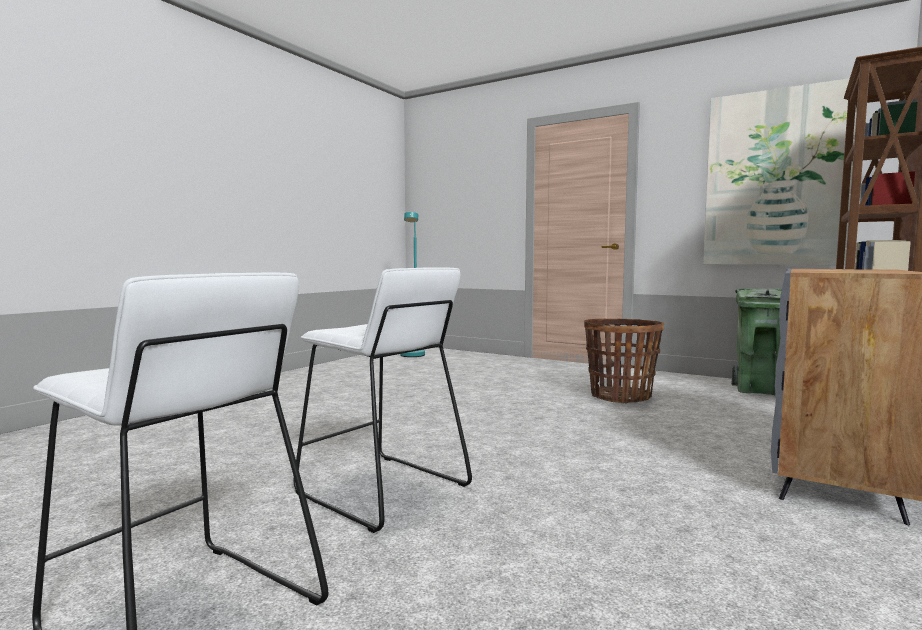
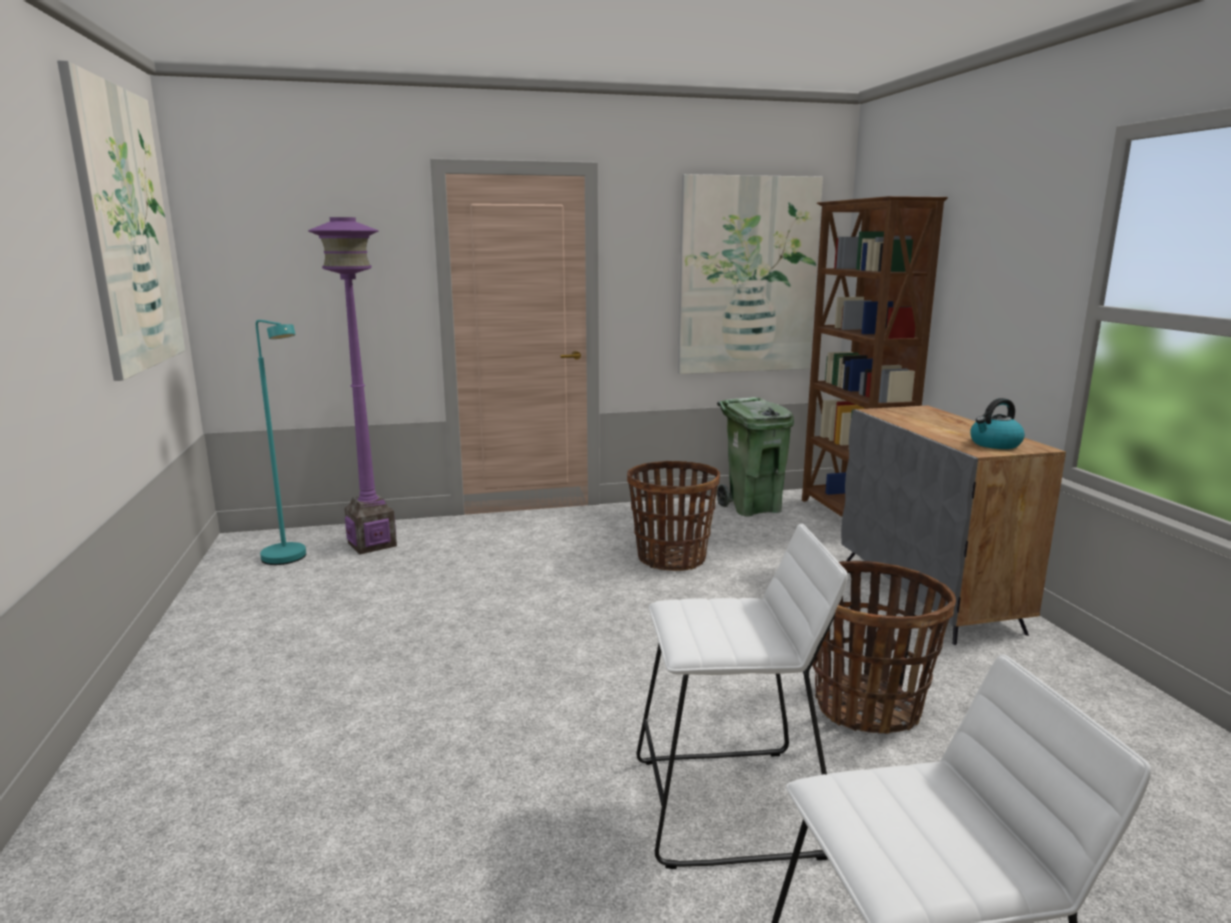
camera: 45 degrees left, 10 degrees up
(354, 166) = (127, 230): none -> picture
(459, 358) = (372, 544): none -> purple floor lamp
(589, 495) = (867, 707): none -> basket
(856, 271) = (995, 444): none -> kettle

